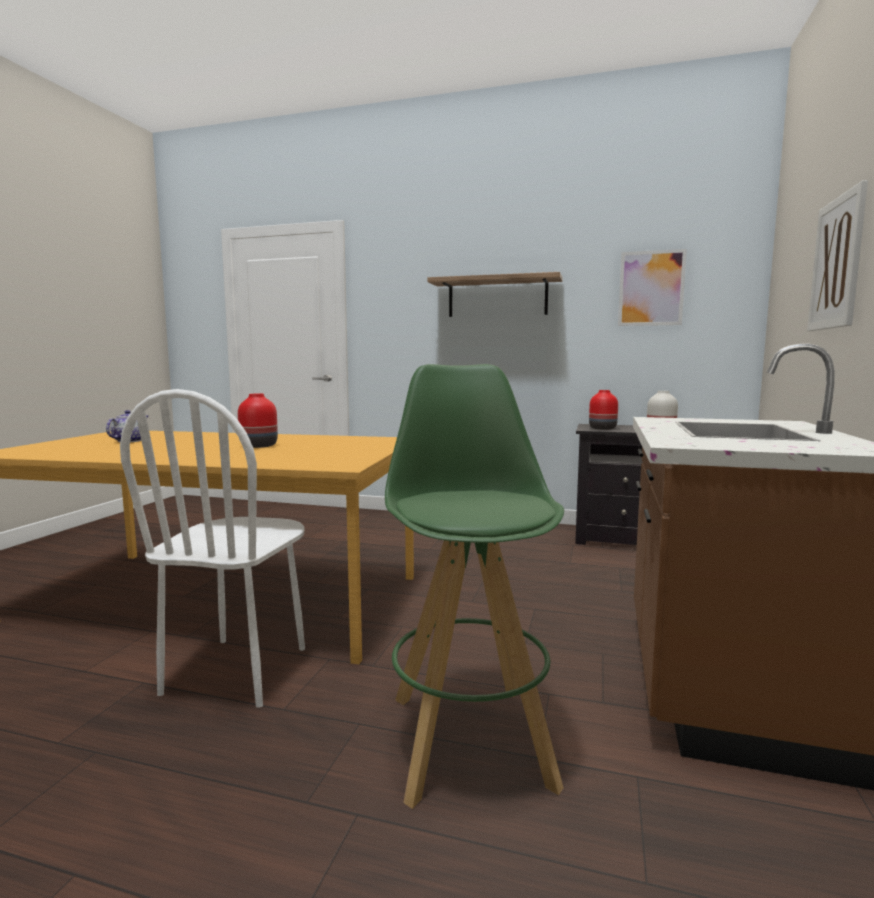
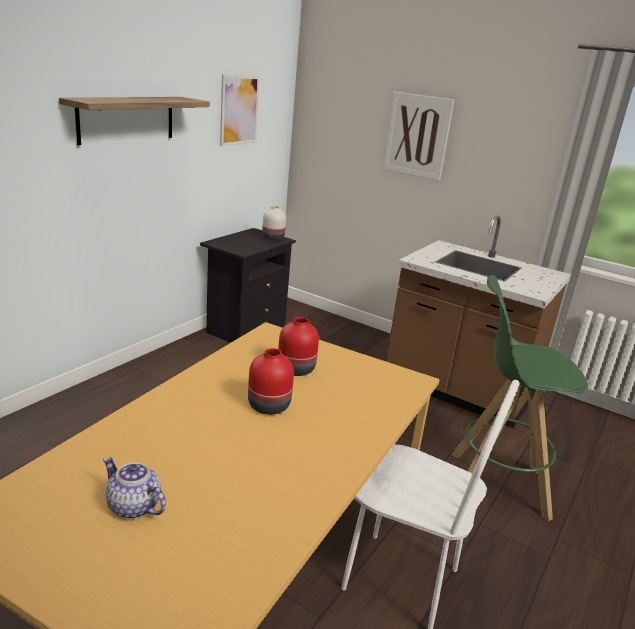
camera: 75 degrees left, 15 degrees up
(602, 428) = (244, 247): red vase -> red vase (296, 369)

